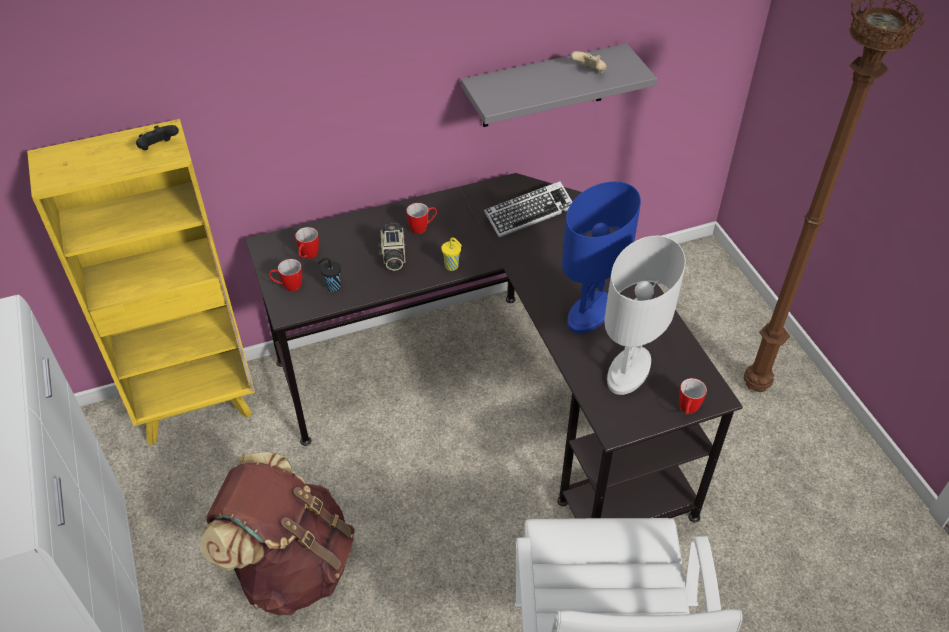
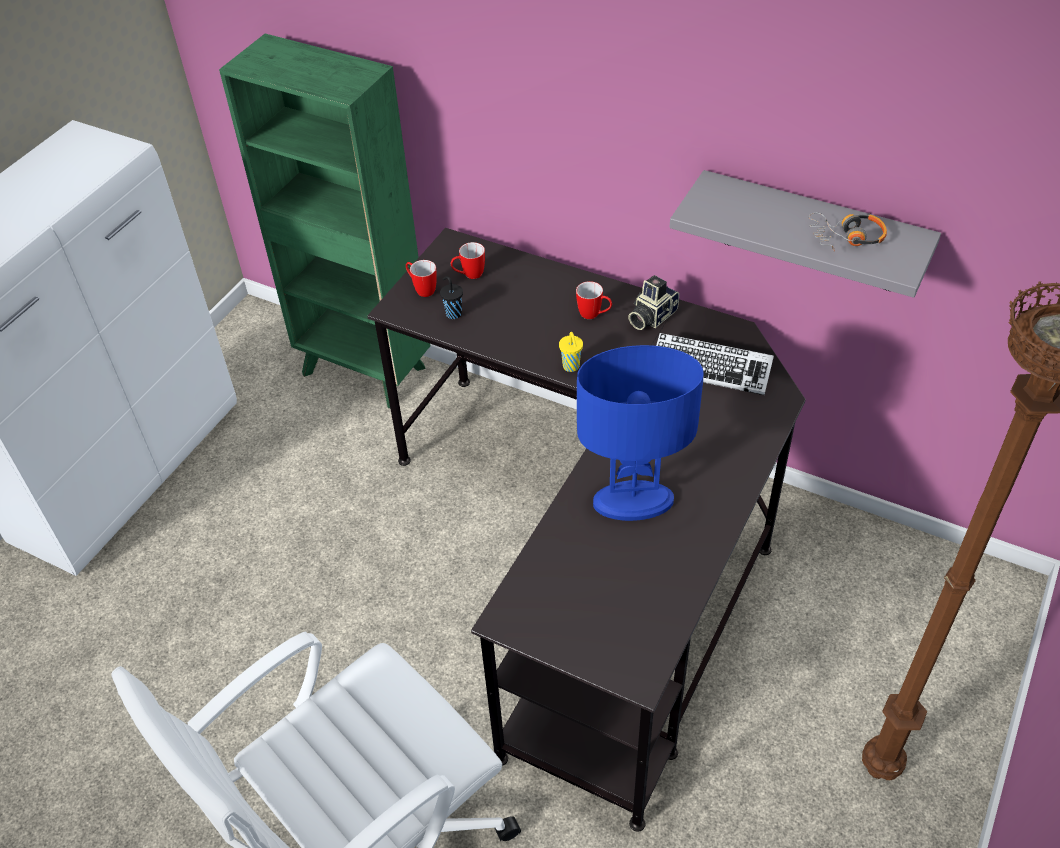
camera: 50 degrees right, 0 degrees up
(159, 148) = (343, 81): black game controller -> none
(198, 406) = (366, 371): yellow bookcase -> green bookcase
(292, 565) = (280, 547): brown backpack -> none
(392, 257) = (534, 323): camera -> camera (651, 316)
(589, 72) = (847, 237): beige game controller -> headphones
(628, 371) = (591, 581): white table lamp -> none
(687, 411) = (592, 664): mug -> none

